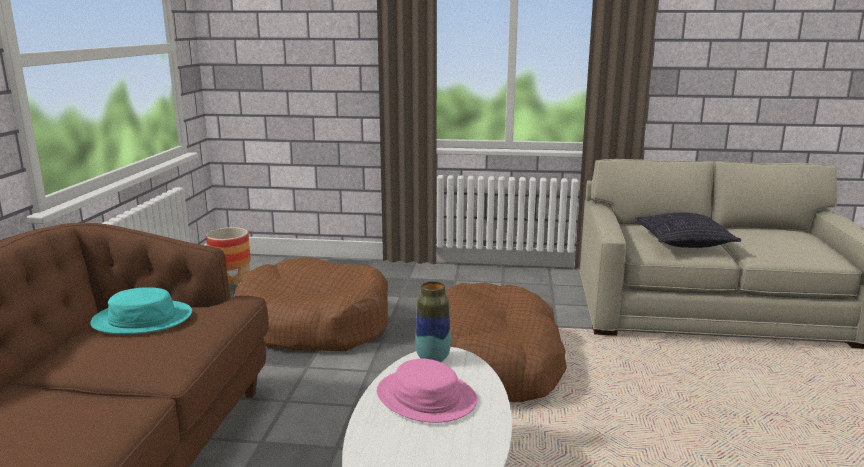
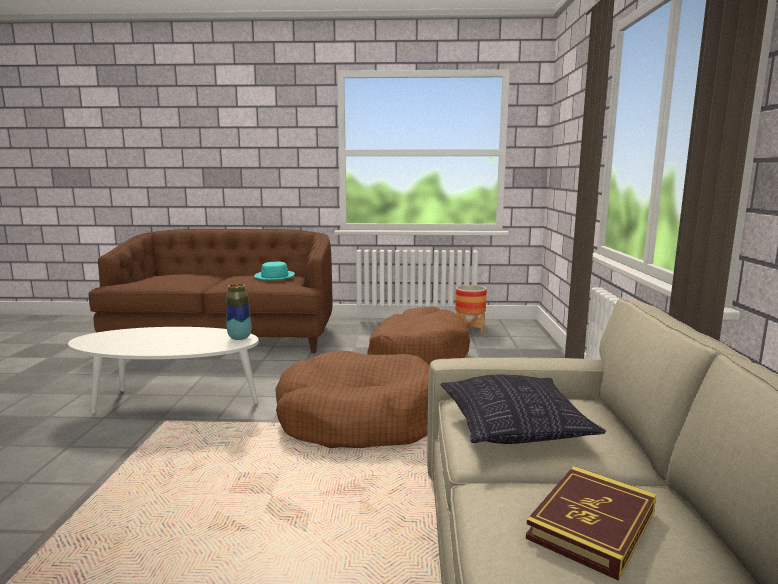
camera: 85 degrees right, 5 degrees down
(426, 397) = (190, 338): pink hat -> none
(774, 240) = (592, 525): none -> book

